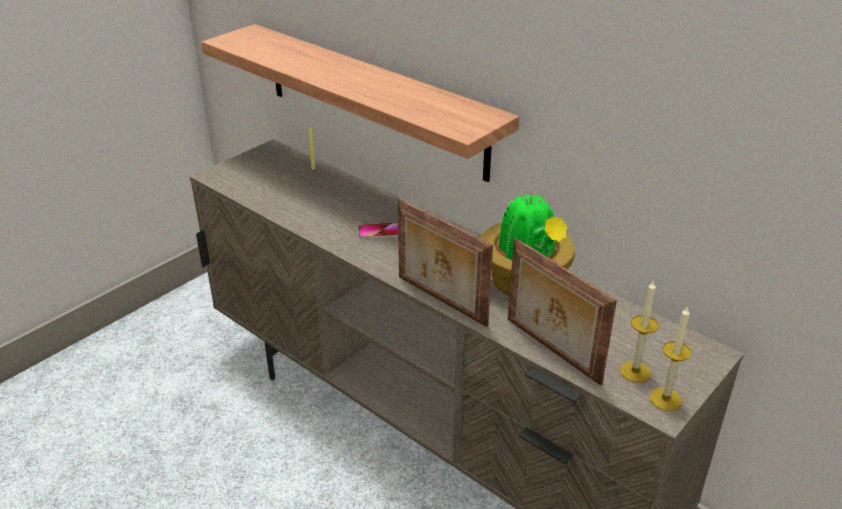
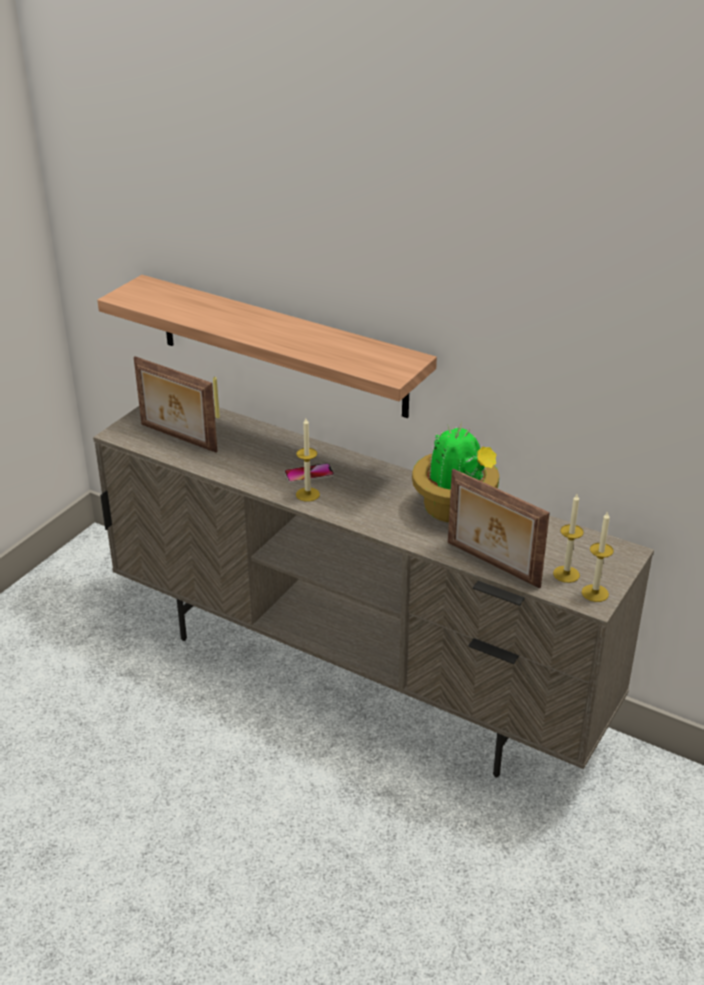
camera: 10 degrees left, 0 degrees up
(374, 252) = (307, 494): none -> candle
(440, 301) = (383, 533): picture frame -> picture frame (177, 438)

